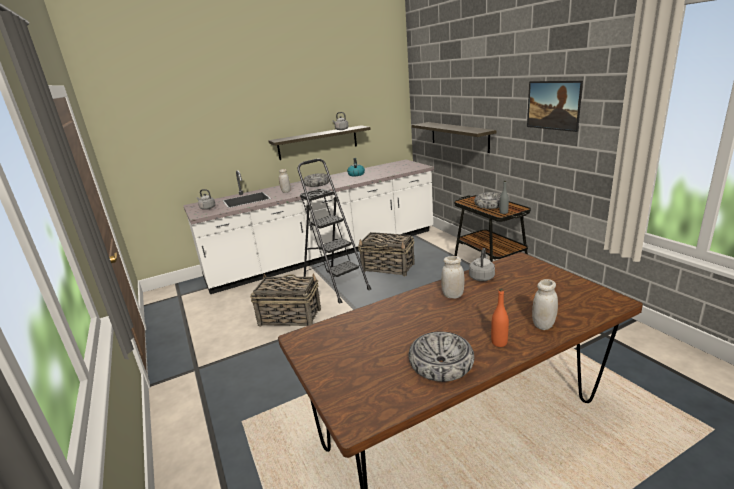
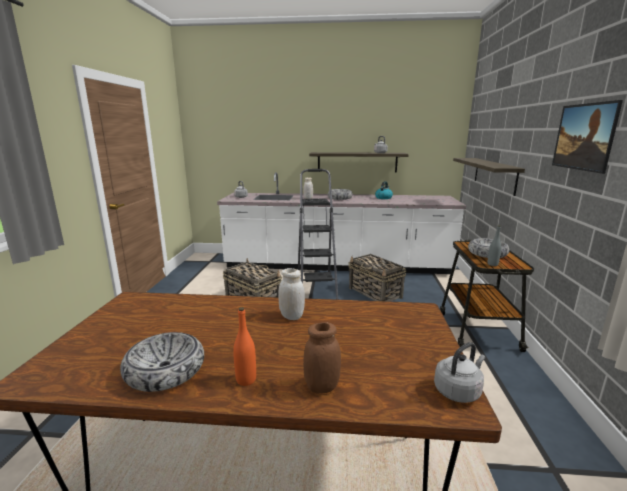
camera: 30 degrees right, 5 degrees down
(482, 277) = (349, 311): grey kettle -> grey kettle (458, 391)
(543, 325) = (322, 386): white jar -> brown jar

